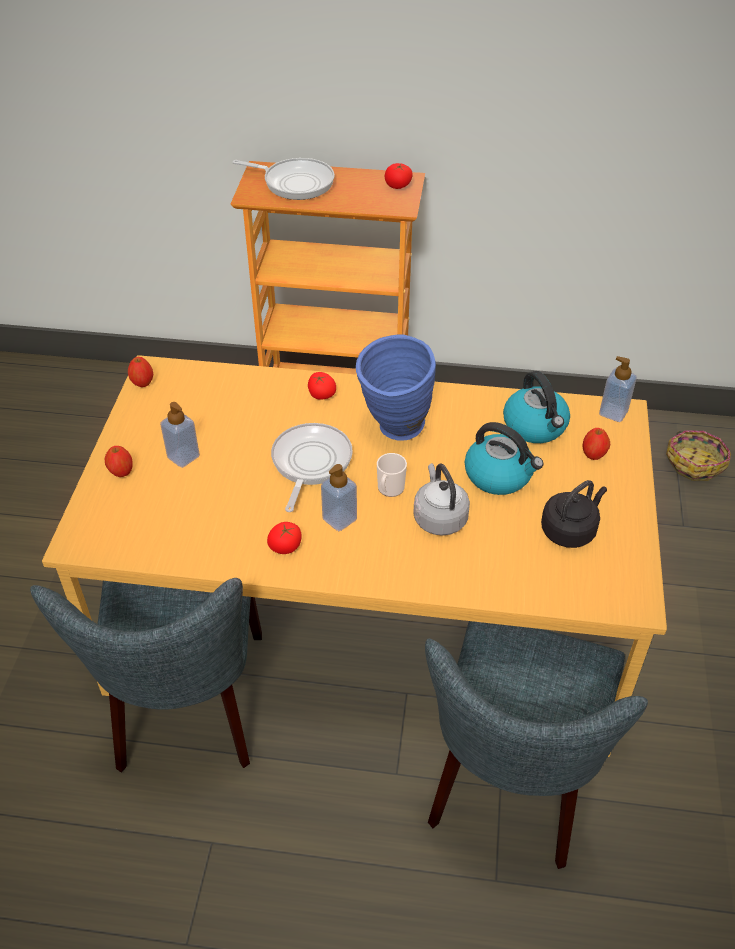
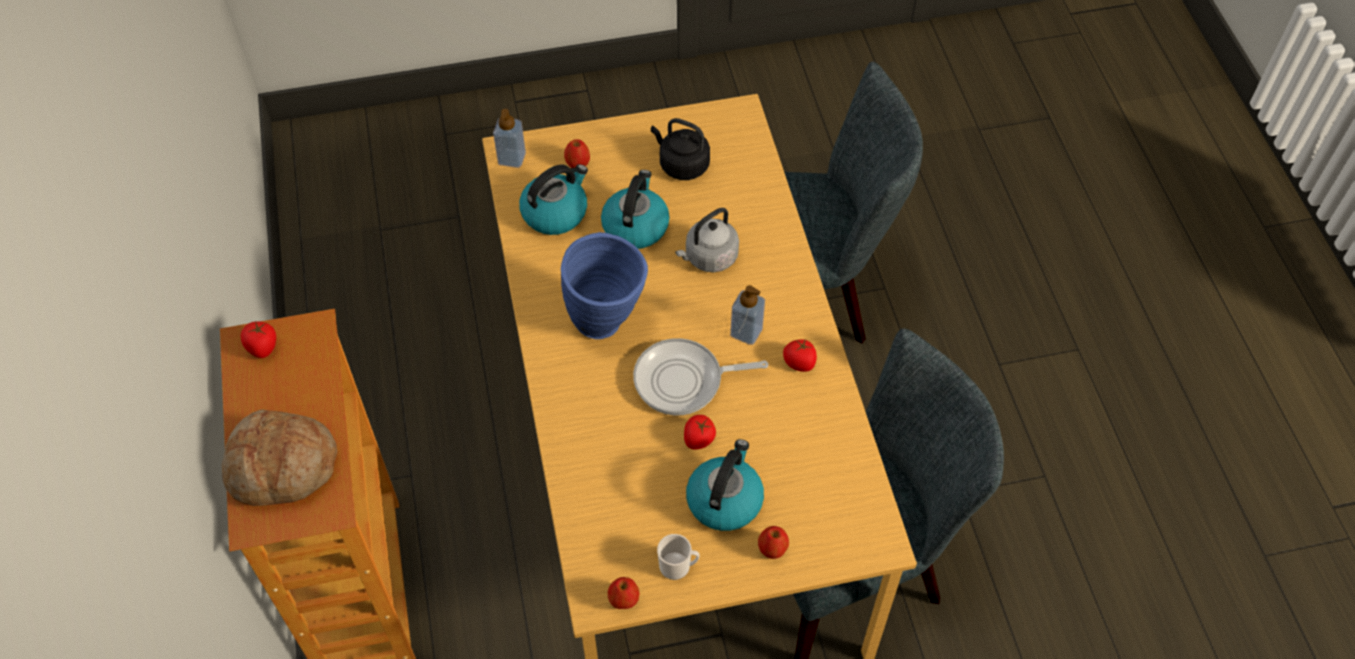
camera: 110 degrees left, 10 degrees up
(183, 457) = (724, 500): soap dispenser -> kettle
(295, 183) = (281, 468): frying pan -> bread
(321, 395) = (576, 406): tomato -> tomato (698, 439)
(389, 489) = (691, 304): mug -> mug (678, 566)
(695, 462) = (362, 216): basket -> none

